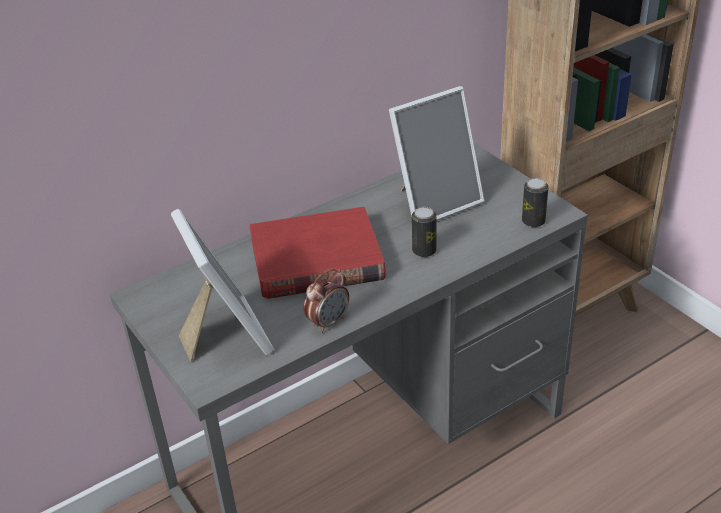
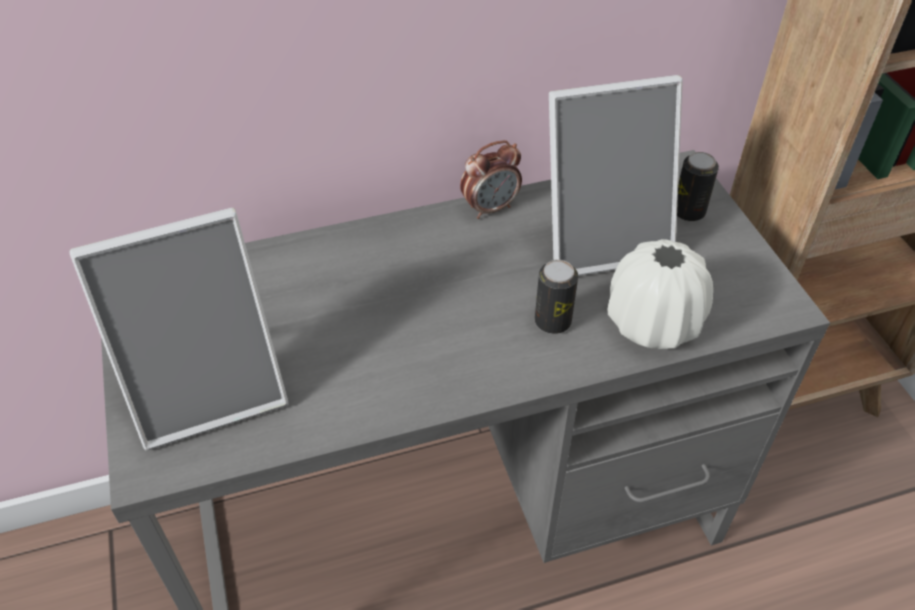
camera: 15 degrees right, 10 degrees up
(225, 335) = (209, 389): picture frame -> picture frame turned 75 degrees clockwise
(316, 260) = (392, 294): red book -> none
(328, 322) = (362, 410): alarm clock -> alarm clock (490, 208)
(484, 238) = (652, 323): none -> white vase
(533, 221) = (738, 313): can -> can (688, 212)

